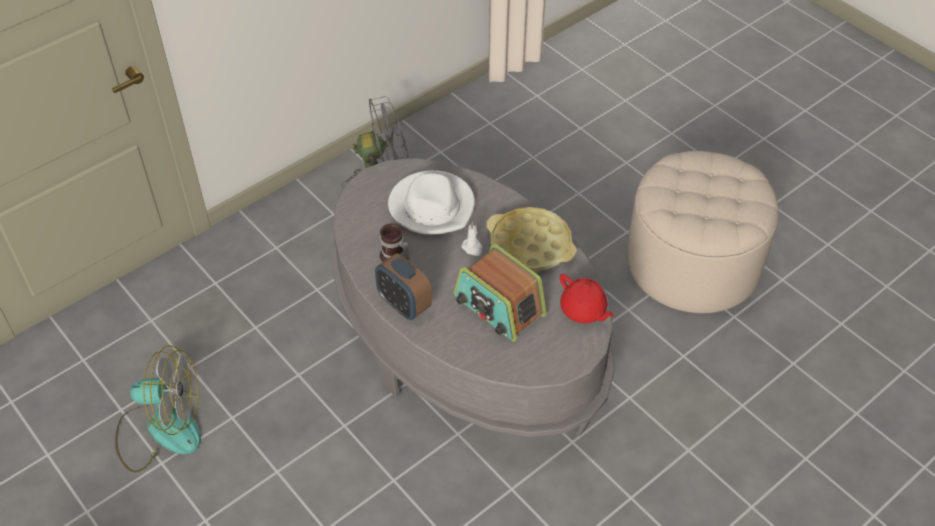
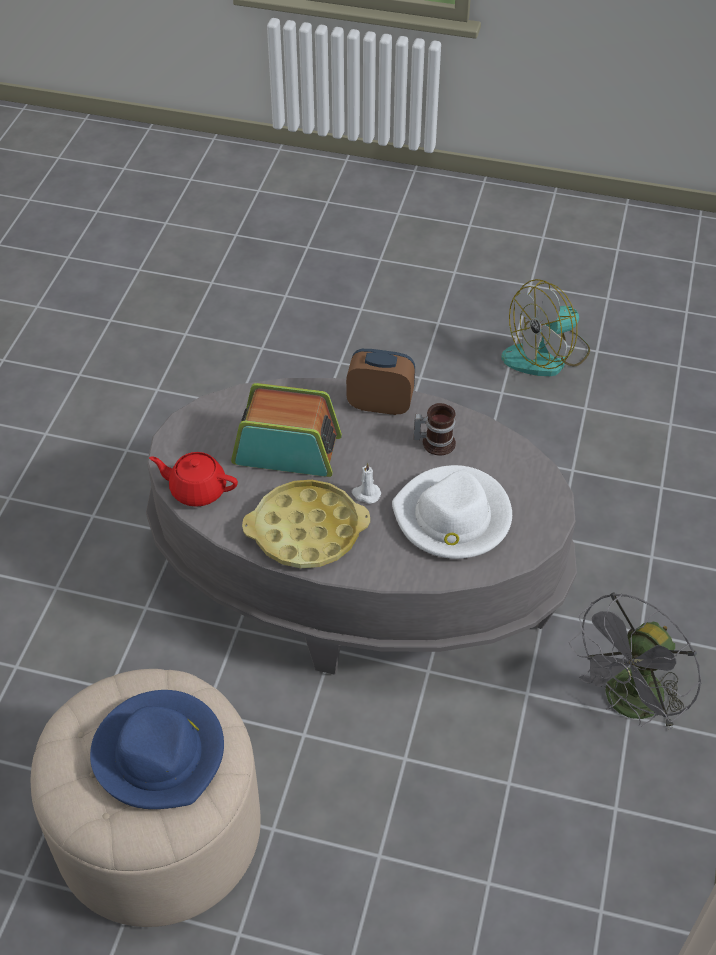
camera: 145 degrees right, 0 degrees up
(697, 187) = (160, 752): none -> blue hat

